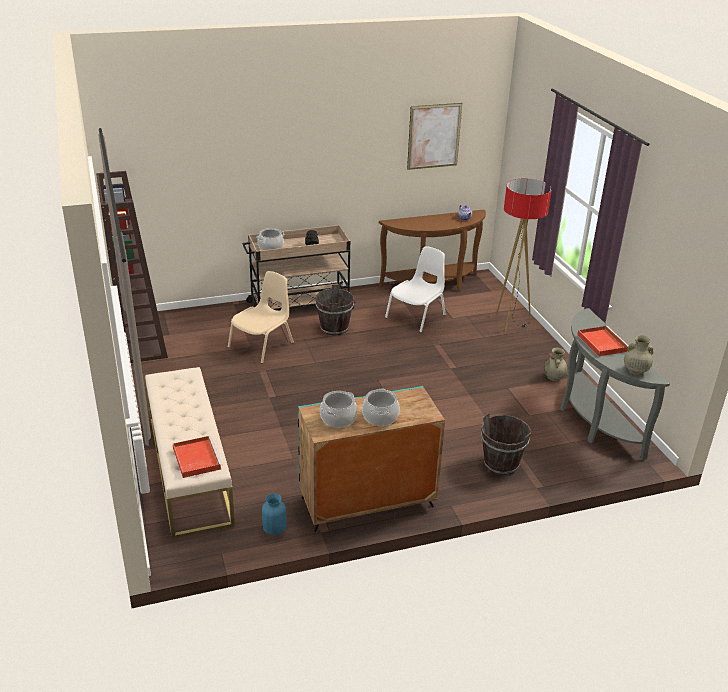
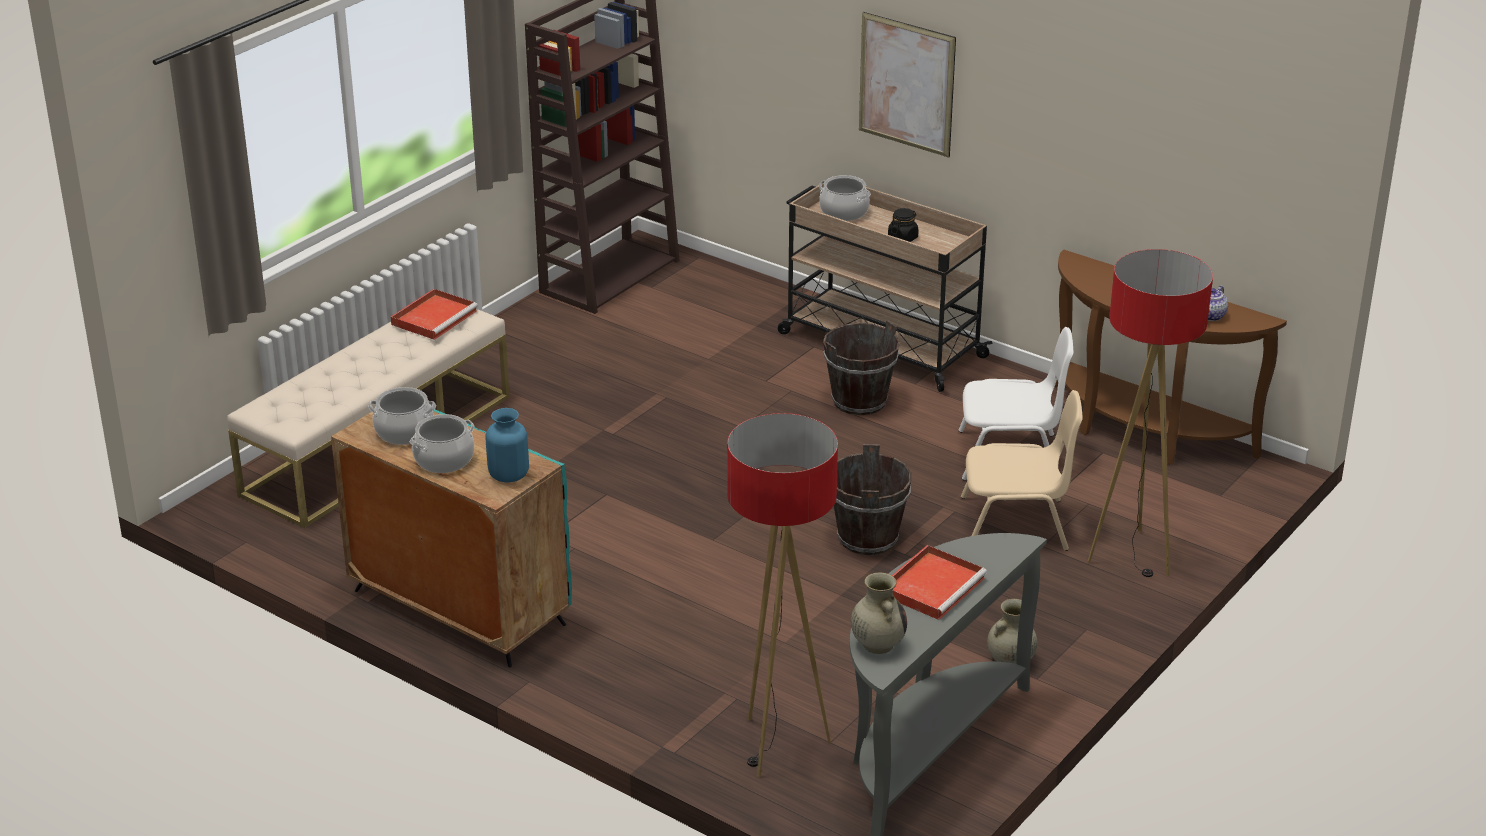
camera: 55 degrees right, 0 degrees up
(196, 458) = (301, 404): red tray -> red tray (435, 317)
(262, 345) = (726, 365): beige chair -> beige chair (1016, 525)
(274, 529) = (327, 559): blue vase -> blue vase (508, 475)
(434, 136) = (1190, 120): picture -> picture (906, 84)
(500, 464) = (684, 691): brown bucket -> brown bucket (867, 538)
(563, 456) = (778, 746): none -> floor lamp

